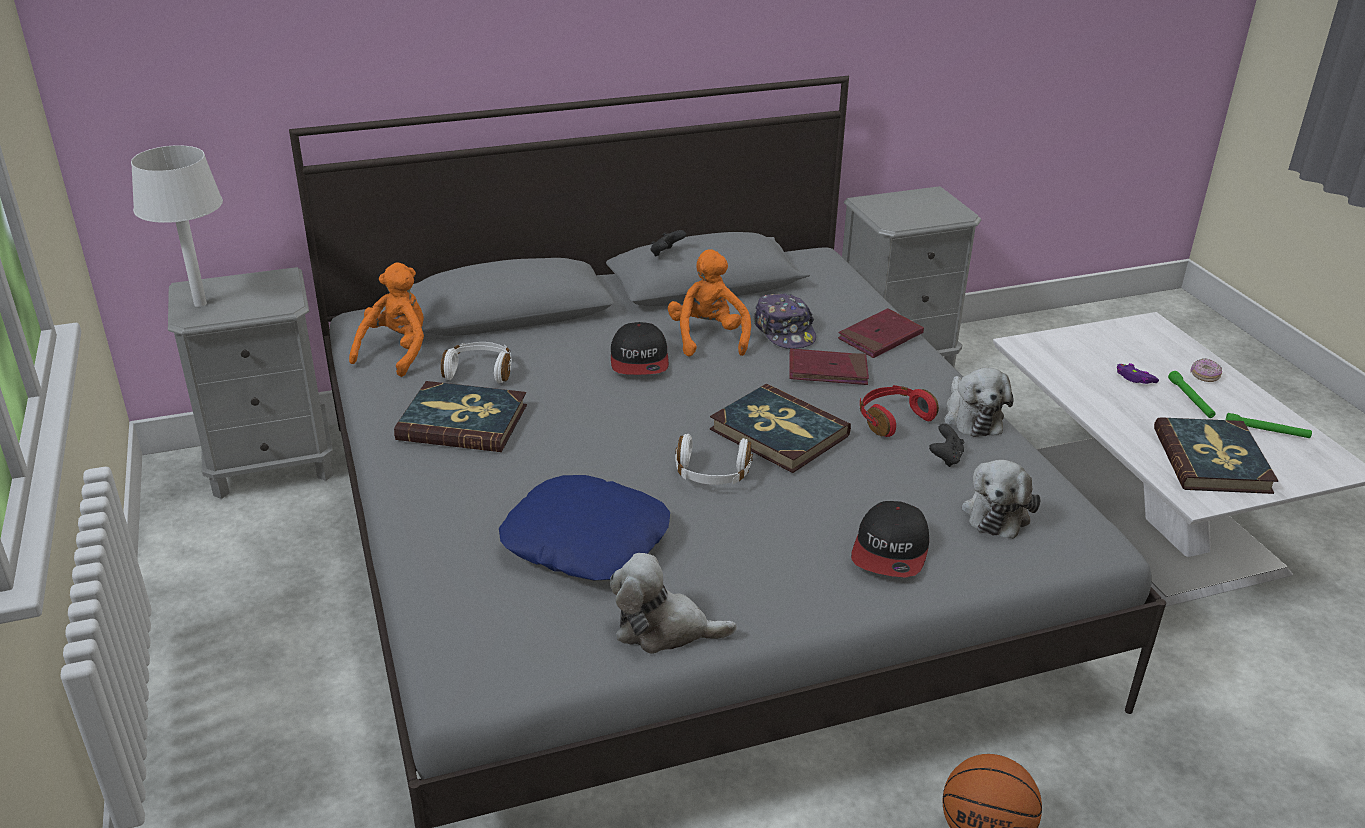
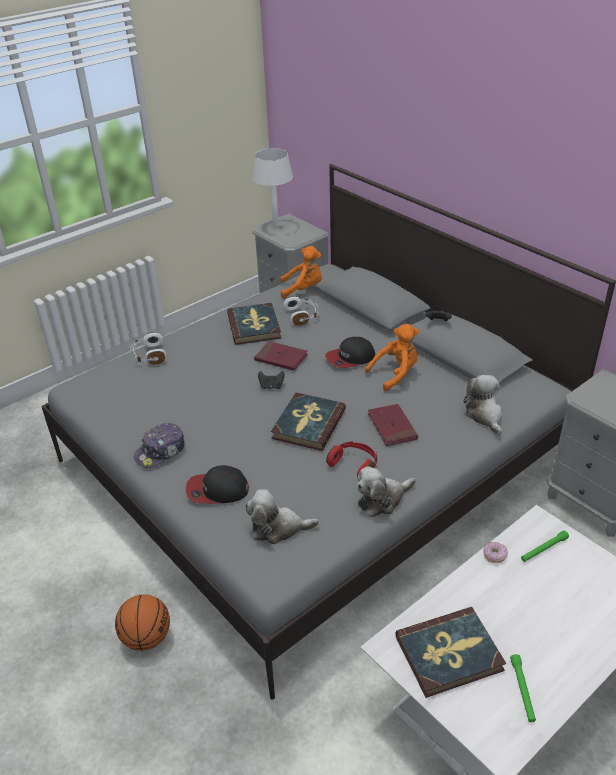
camera: 70 degrees right, 5 degrees up
(586, 540) = (177, 389): blue pillow -> none
(664, 629) = (124, 430): plush toy -> plush toy (484, 415)
(712, 475) = (253, 411): white headphones -> white headphones (148, 355)
(784, 331) = (427, 399): cap -> cap (161, 452)
(880, 337) = (454, 439): red book -> red book (281, 358)
(946, 458) = (325, 496): black game controller -> black game controller (271, 386)
(1134, 378) = (542, 594): purple game controller -> none
(1190, 399) = (536, 634): green flashlight -> green flashlight (543, 549)
(1204, 376) = (585, 641): donut -> donut (494, 556)

